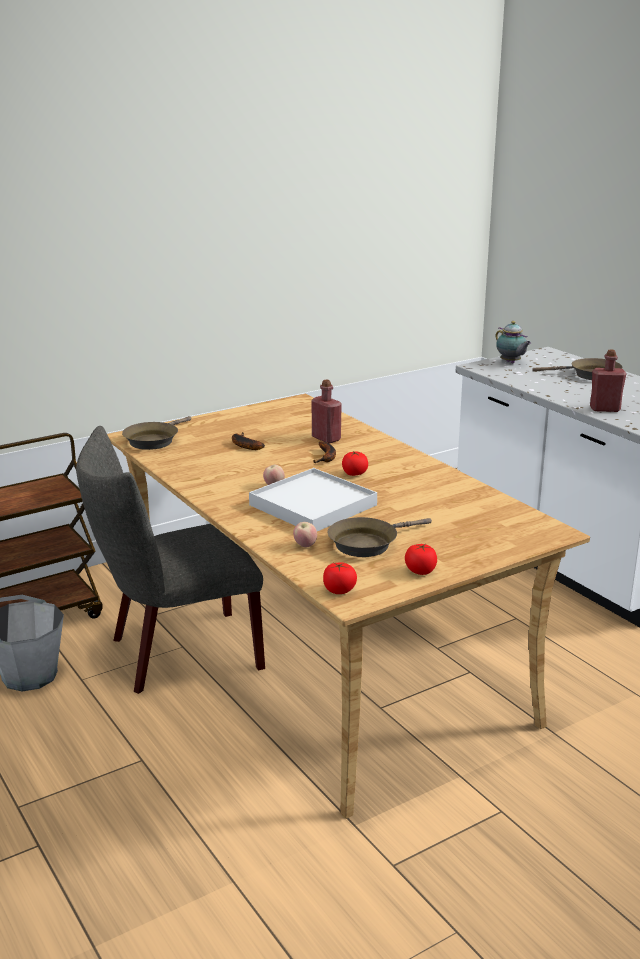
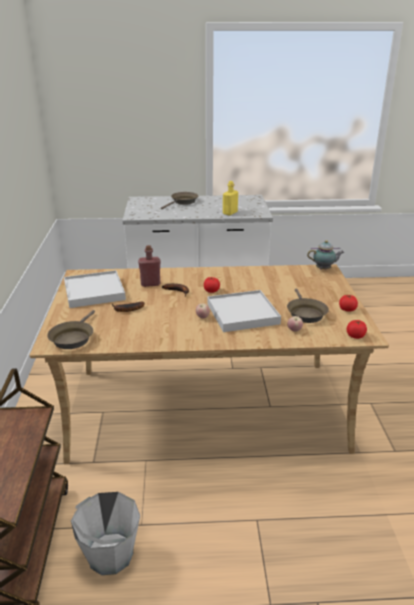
camera: 60 degrees left, 5 degrees up
(154, 440) = (73, 338): brown frying pan -> brown frying pan turned 45 degrees clockwise
(176, 654) = (152, 466): grey chair -> none
(267, 420) = (94, 292): none -> white tray
(511, 363) = (140, 209): teapot -> teapot (324, 269)
(605, 409) = (230, 213): red bottle -> yellow bottle

